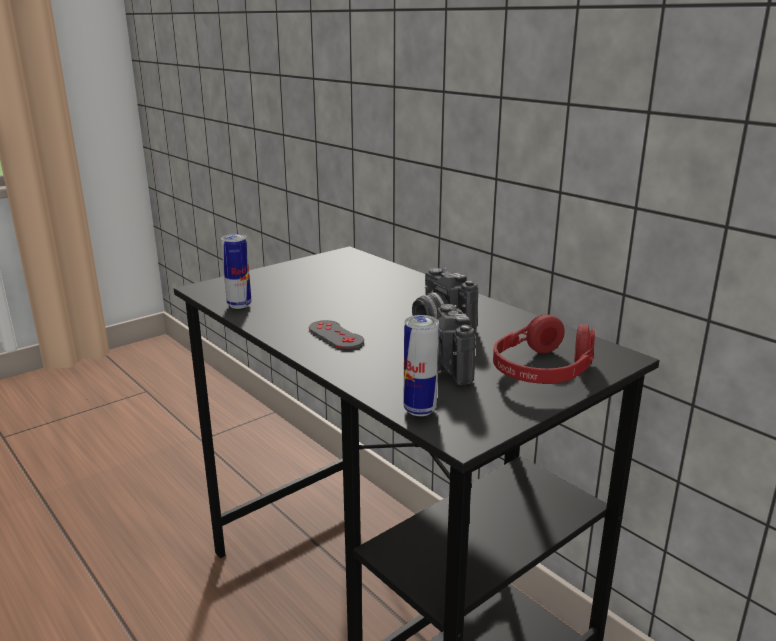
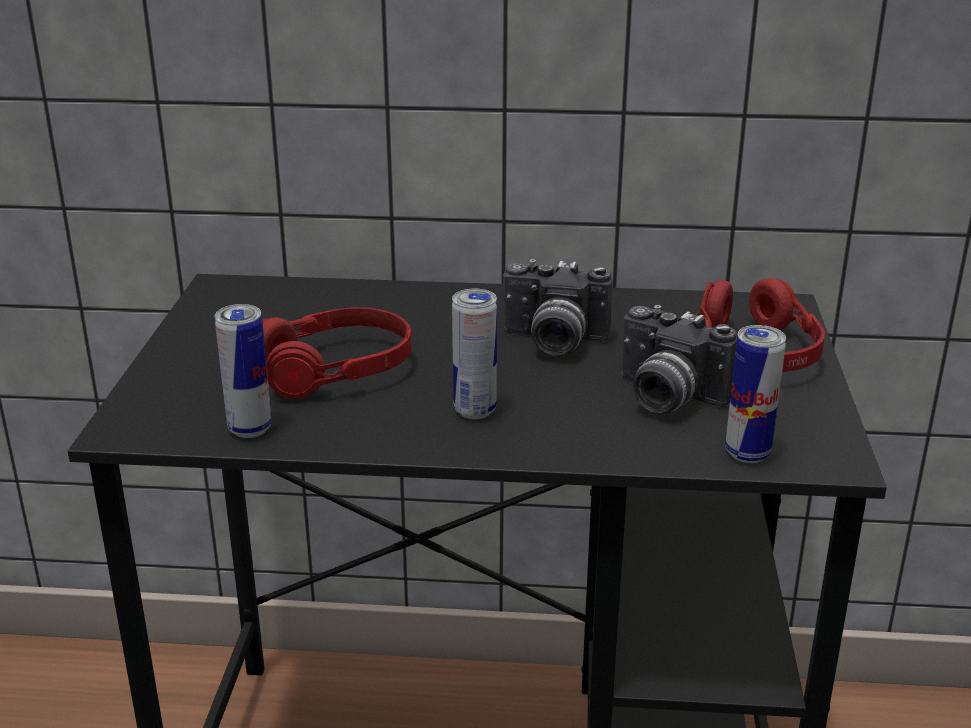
camera: 45 degrees left, 5 degrees up
(317, 297) = (334, 370): none -> red headphones
(336, 335) = (475, 411): grey game controller -> can

